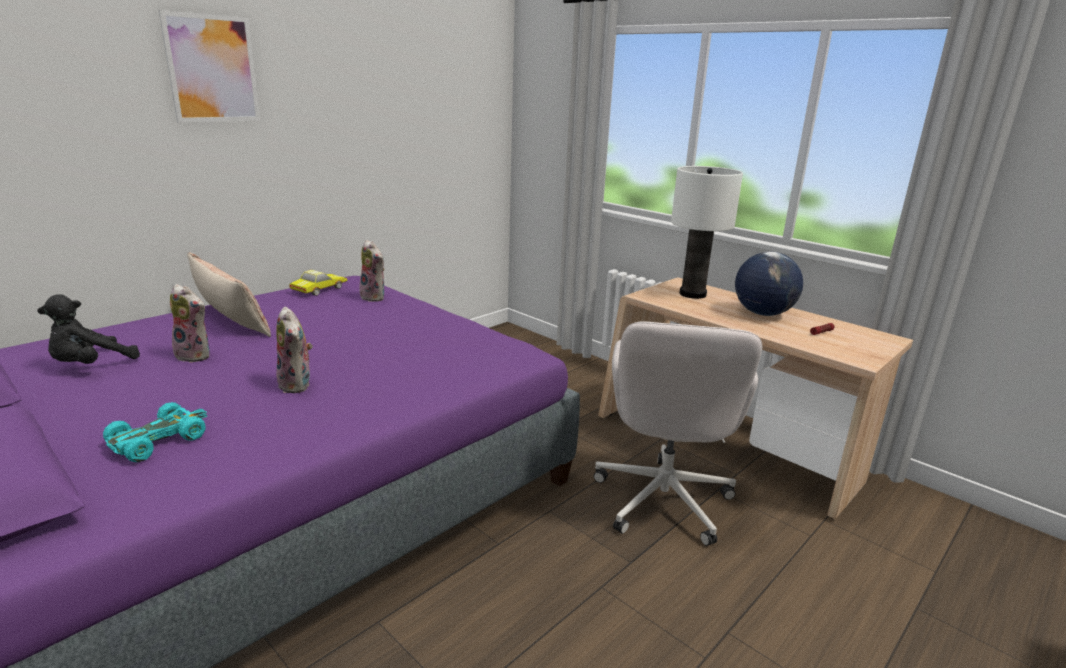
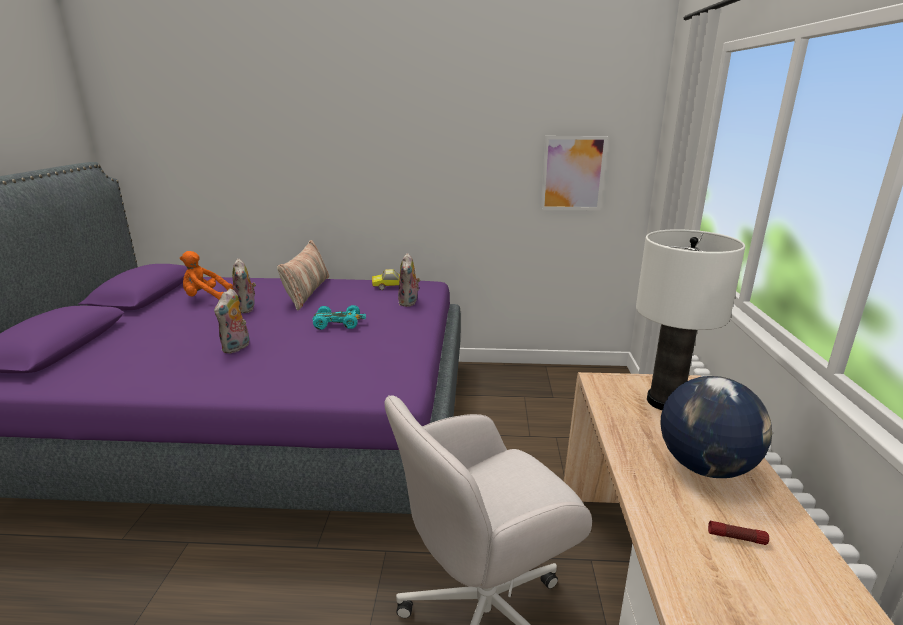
camera: 50 degrees right, 0 degrees up
(91, 365) = (205, 298): black plush toy -> orange plush toy
(159, 440) = (132, 351): turquoise toy car -> turquoise toy car (338, 323)
(212, 69) = (344, 110): picture -> picture (573, 173)

